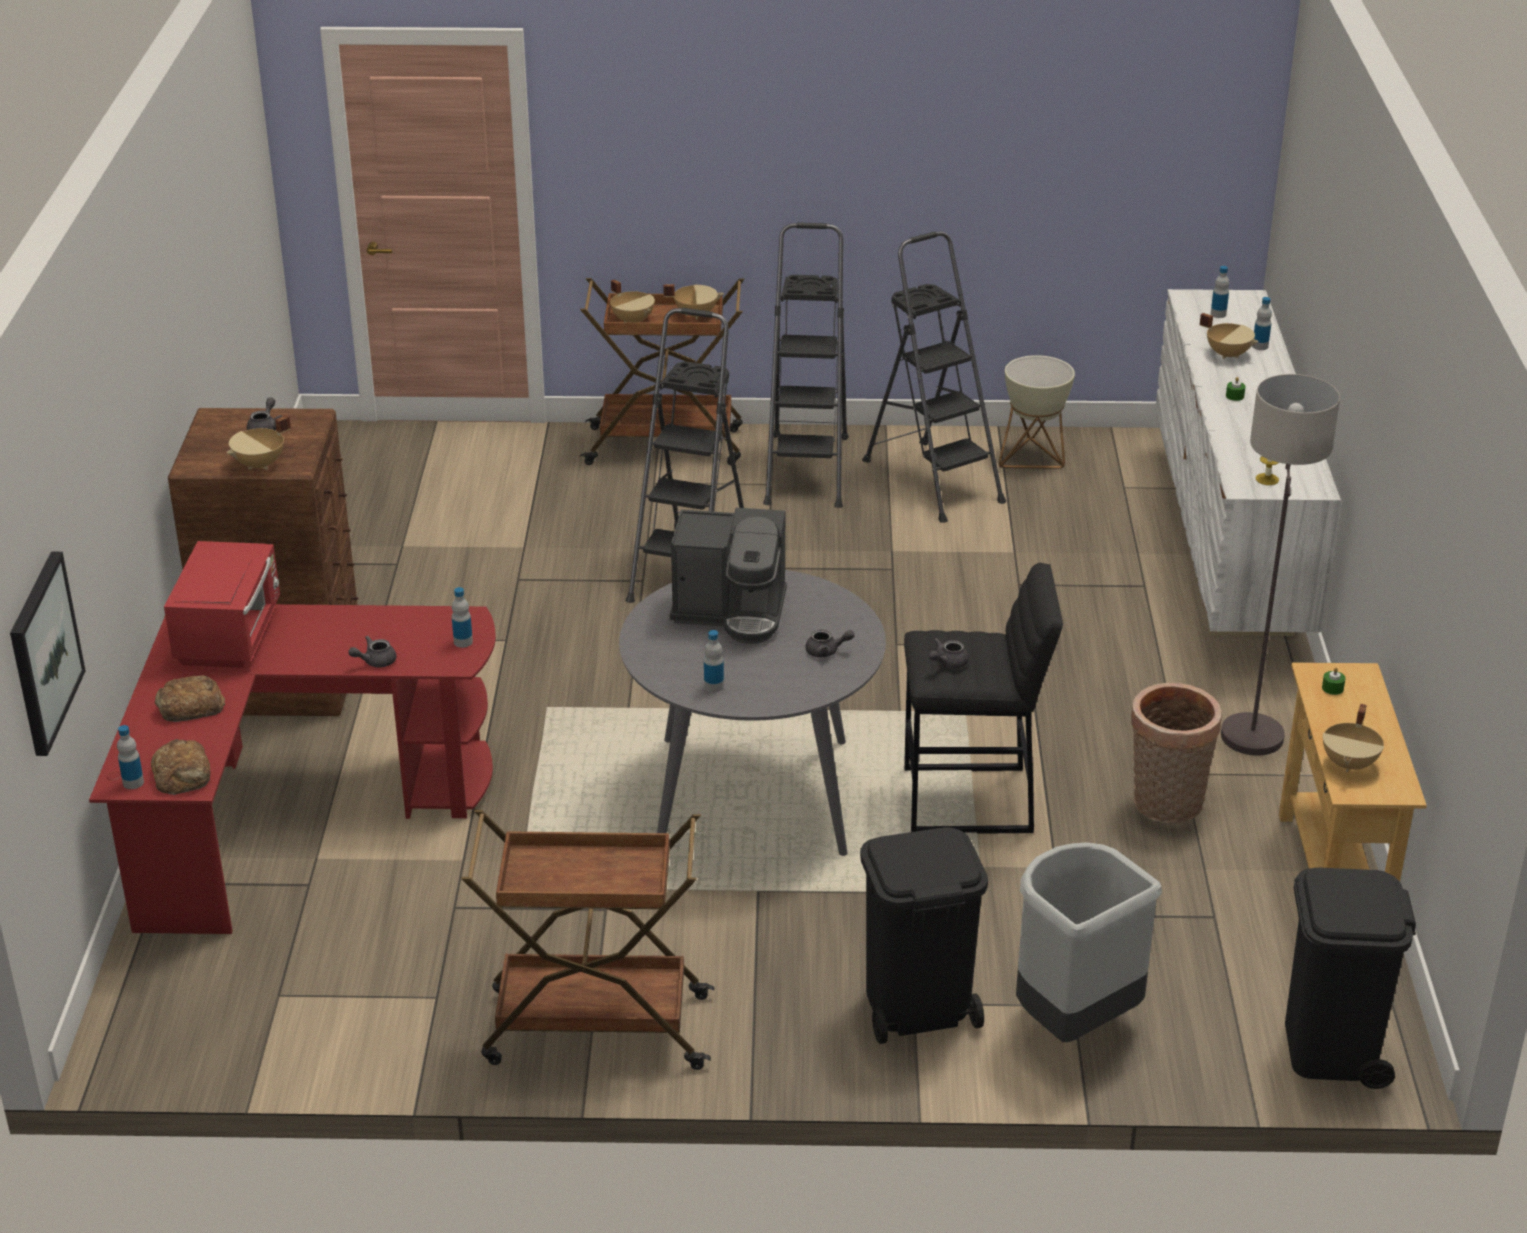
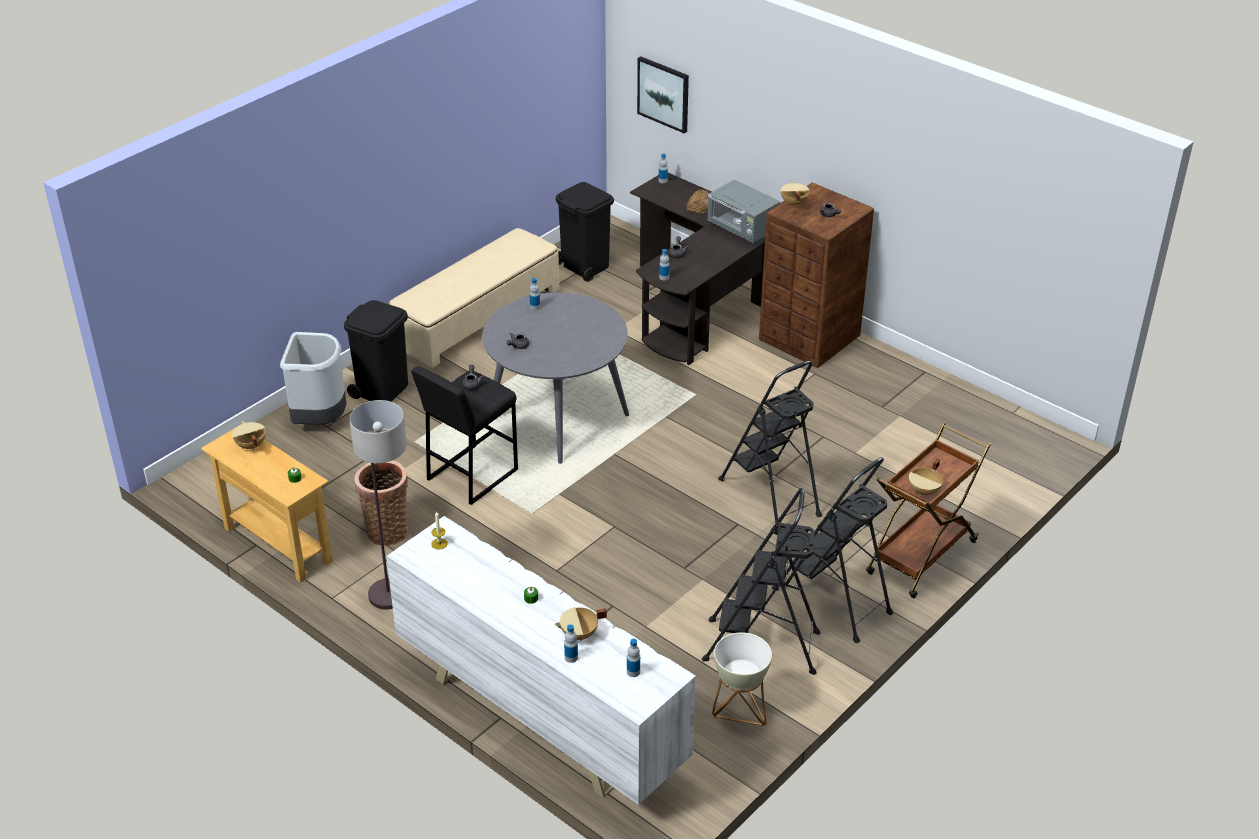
camera: 130 degrees right, 5 degrees up
(183, 774) = (654, 191): bread -> none
(231, 635) = (742, 230): red microwave -> grey microwave
(291, 813) = (700, 303): red desk -> black desk
(596, 1030) = (478, 316): brown cart -> beige bench
(633, 320) = (940, 463): beige cooking pot -> none
(732, 612) = (581, 337): coffee machine -> none
(1331, 1050) = (211, 473): black trash can -> black trash can (584, 266)

